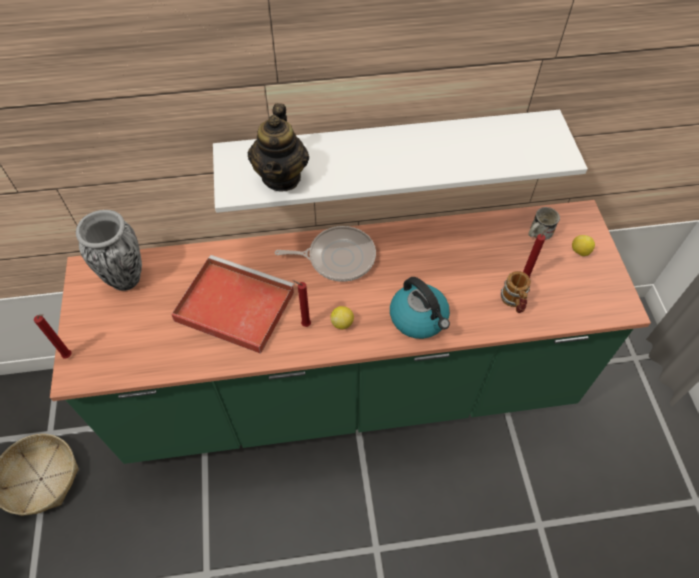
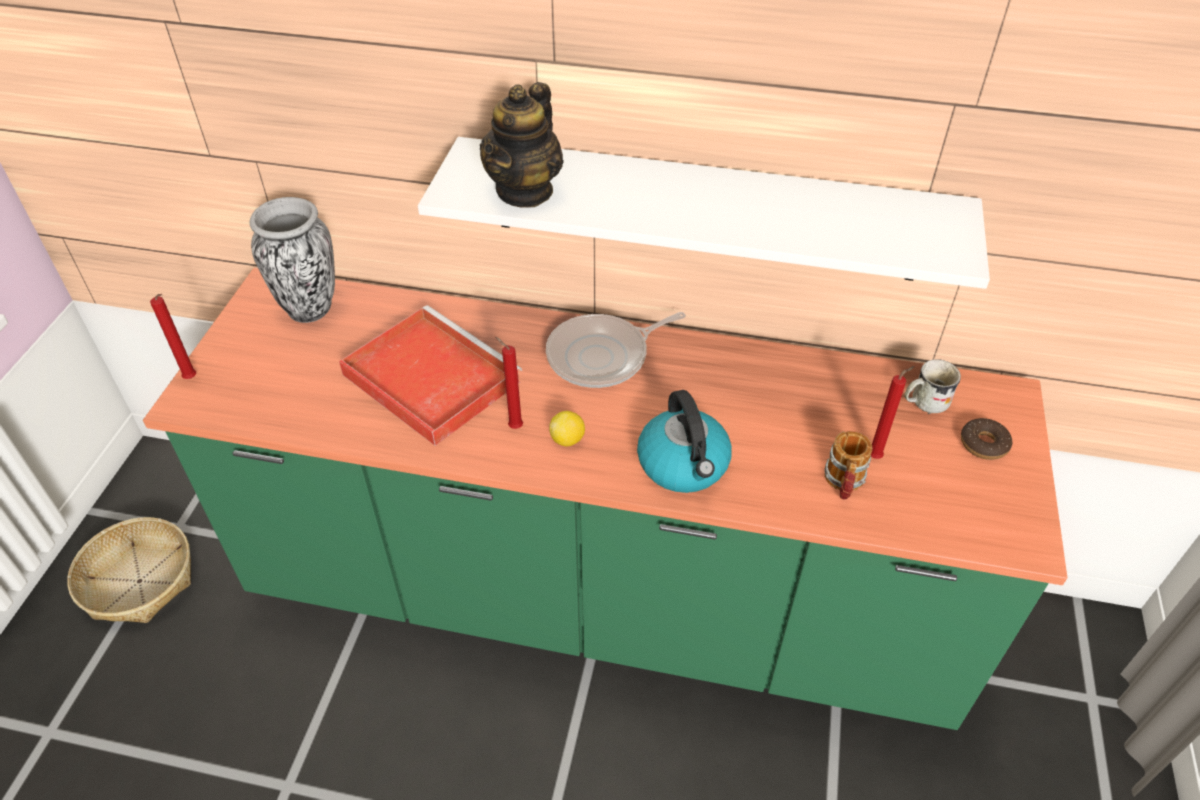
camera: 20 degrees right, 10 degrees down
(338, 257) = (602, 356): frying pan -> frying pan turned 135 degrees clockwise
(579, 251) = (983, 444): lemon -> donut

